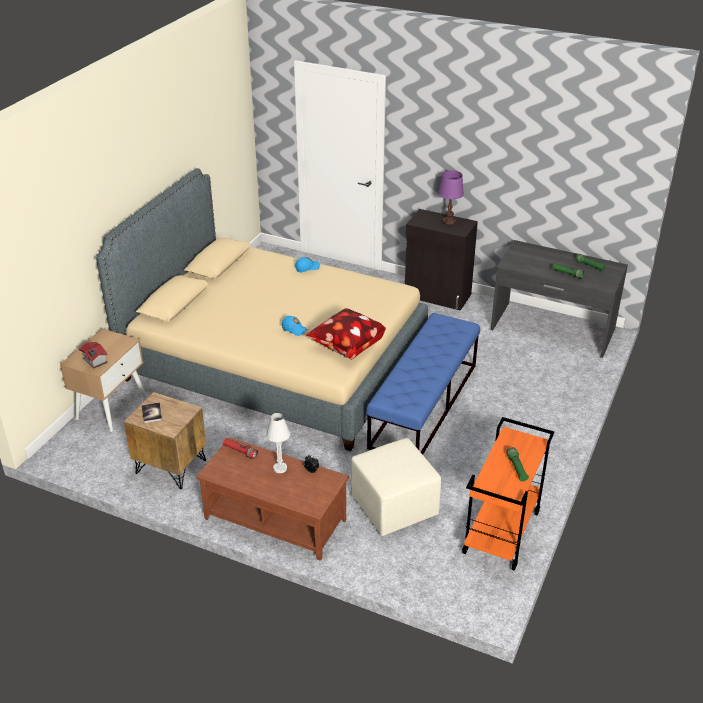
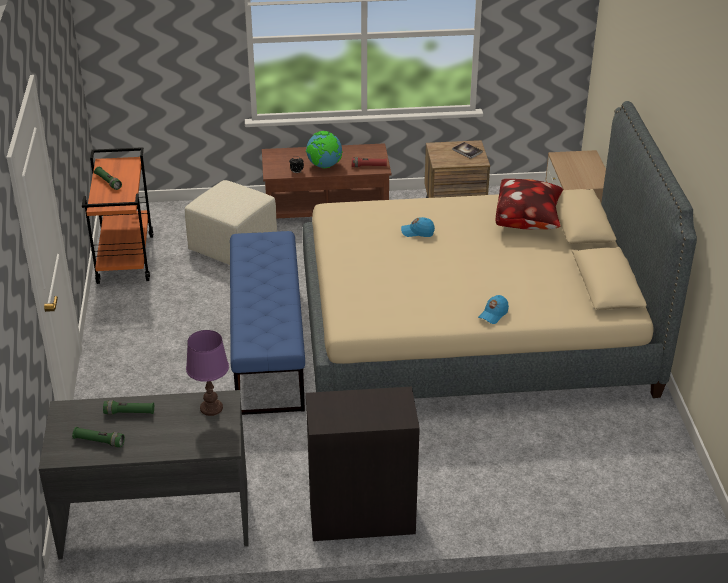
camera: 150 degrees right, 0 degrees up
(94, 361) = (571, 160): toy house -> none
(280, 468) = (324, 166): white table lamp -> globe
(346, 347) = (347, 235): pillow -> pillow (528, 221)
(448, 221) = (352, 415): purple table lamp -> purple table lamp (211, 408)

